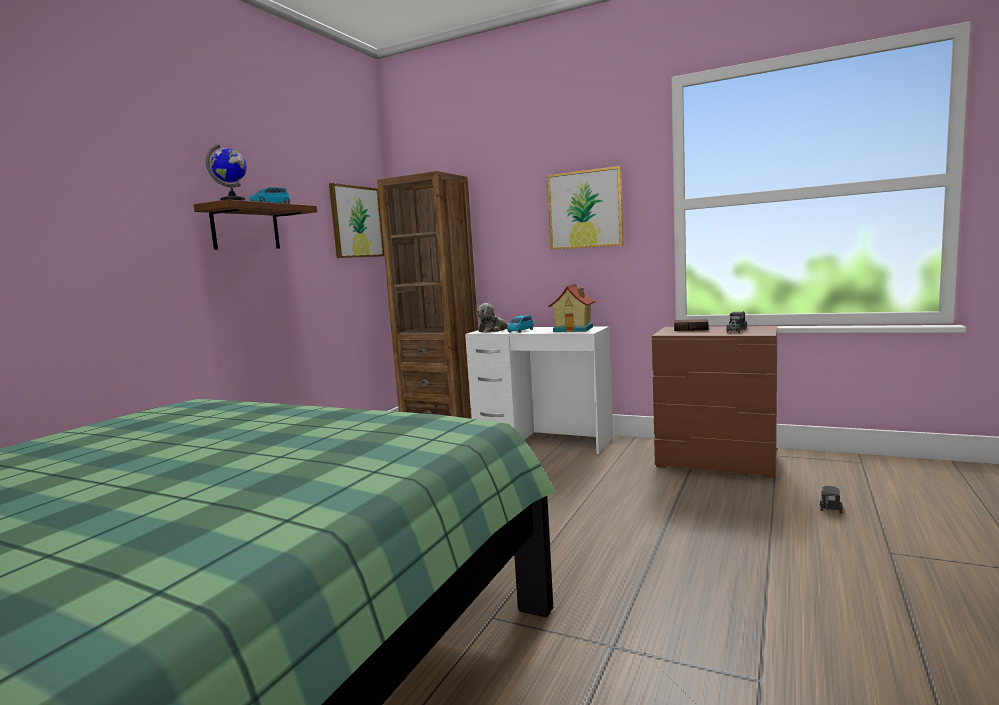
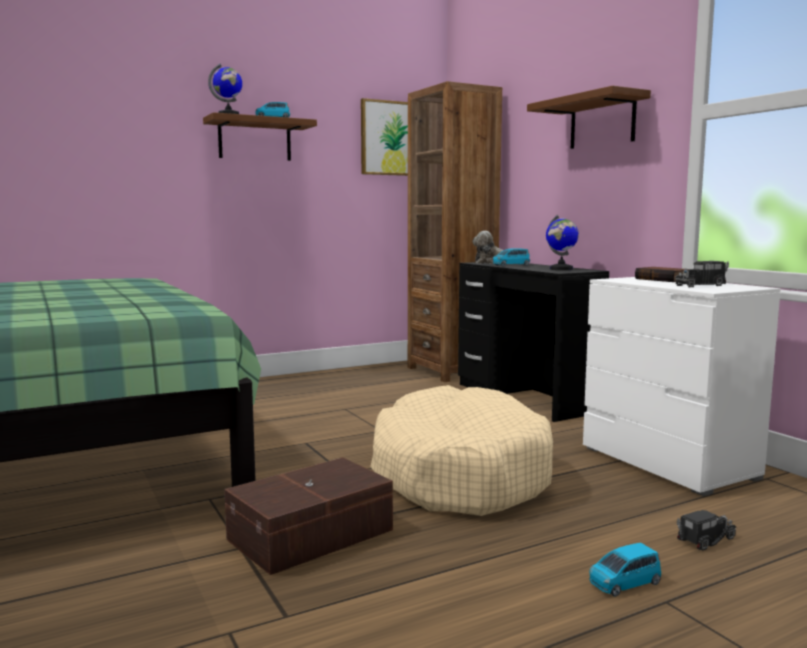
camera: 35 degrees right, 0 degrees up
(542, 440) = (525, 397): white desk -> black desk
(574, 329) = (561, 269): toy house -> globe
(585, 209) = (602, 122): picture -> brown shelf
(625, 515) = (458, 474): none -> beige dog bed
(638, 608) = (313, 535): none -> brown storage box
(717, 462) = (668, 463): brown dresser -> white dresser
(855, 551) = (624, 583): none -> blue toy car

